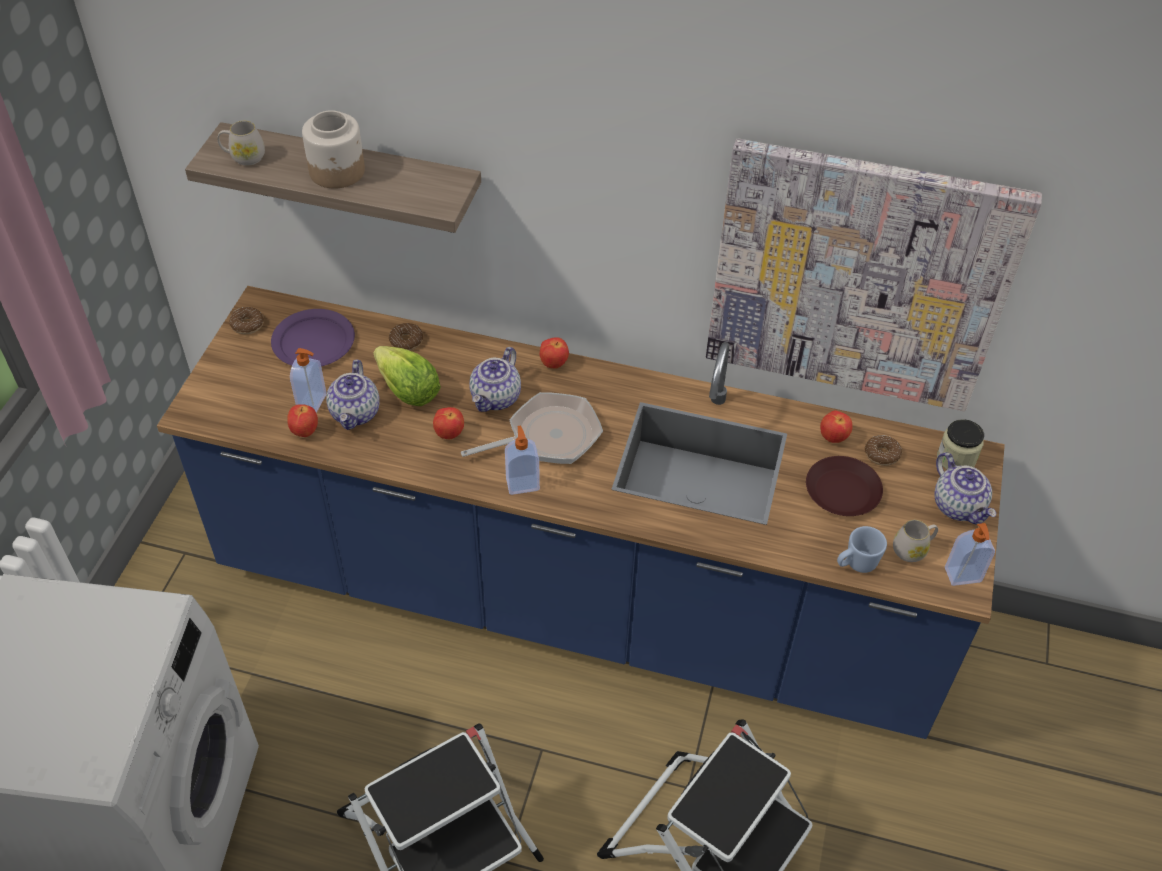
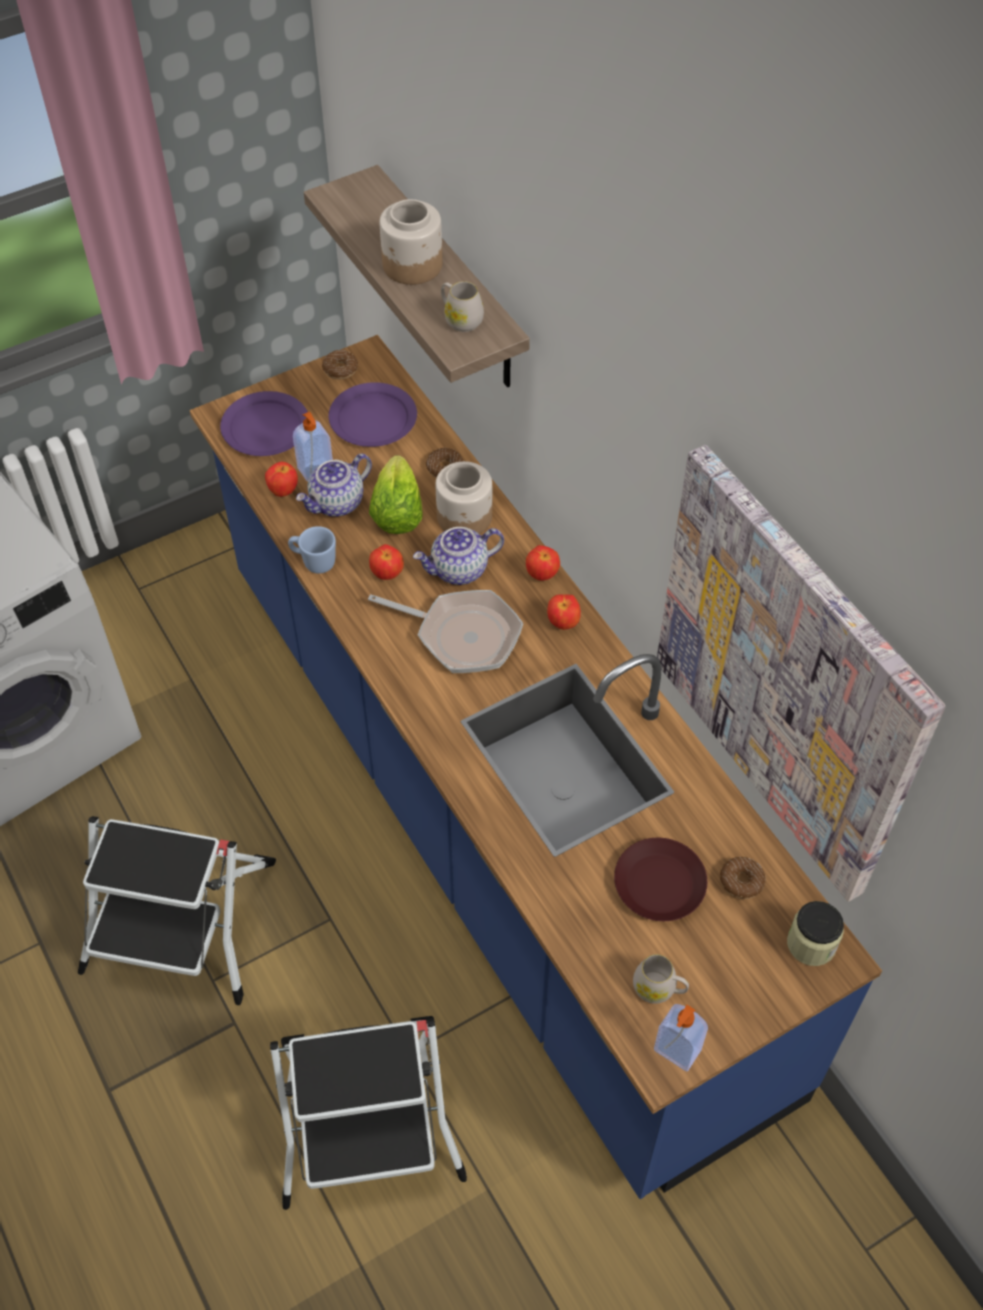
camera: 45 degrees right, 5 degrees up
(236, 399) = (265, 428): none -> purple plate
(244, 157) = (357, 208): white mug -> white mug (460, 319)
(459, 363) = (465, 517): none -> jar
(522, 483) = (395, 660): soap dispenser -> none
(833, 438) = (713, 830): apple -> apple (563, 623)
(856, 564) = (589, 957): blue mug -> blue mug (314, 562)
(959, 506) = (756, 988): teapot -> none

